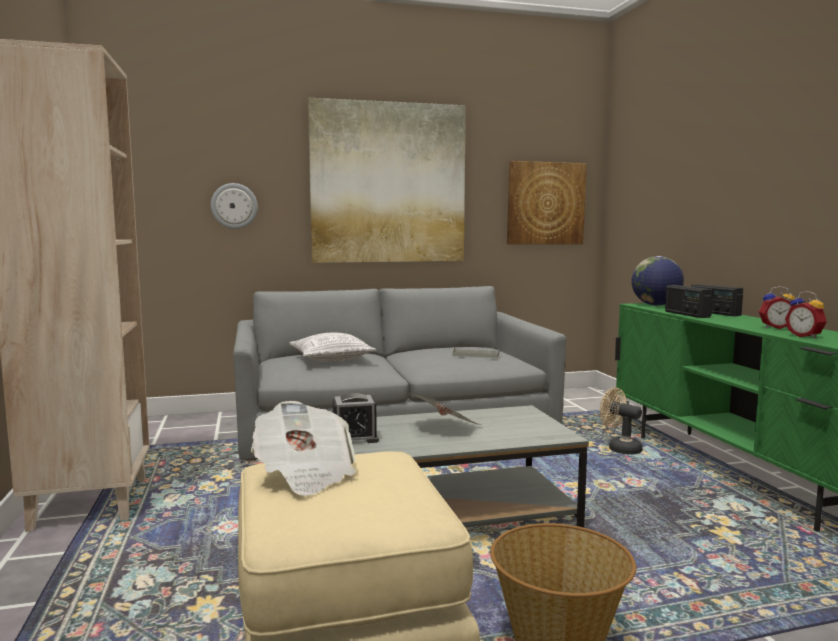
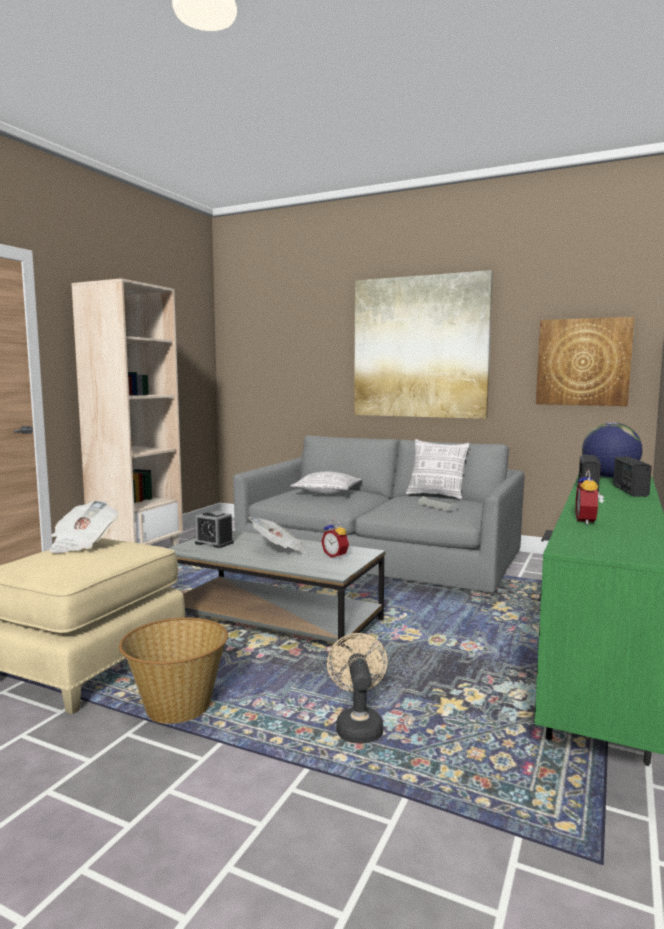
camera: 40 degrees right, 0 degrees up
(234, 206) = (304, 369): wall clock -> none
(441, 346) = (436, 496): none -> pillow
(620, 448) = (526, 620): beige fan -> beige fan (358, 725)
(775, 327) = (607, 510): alarm clock -> alarm clock (336, 556)

